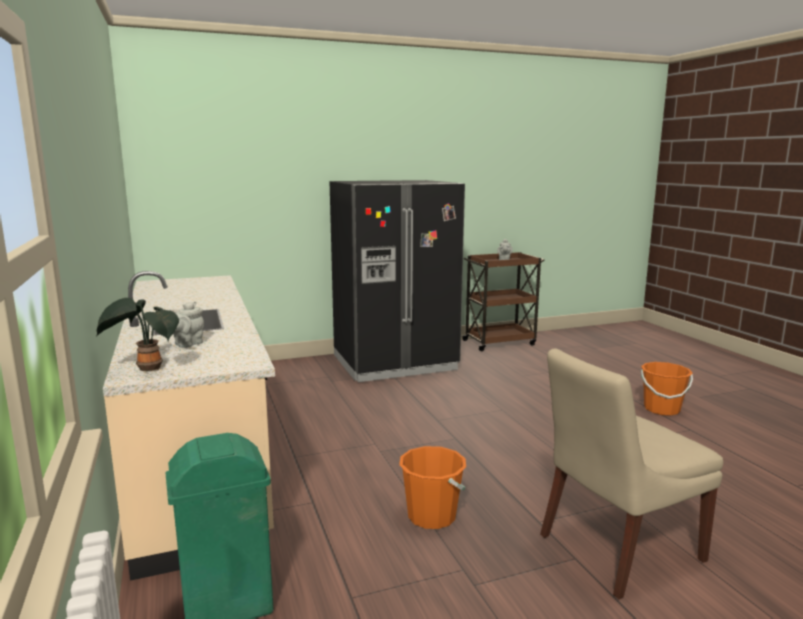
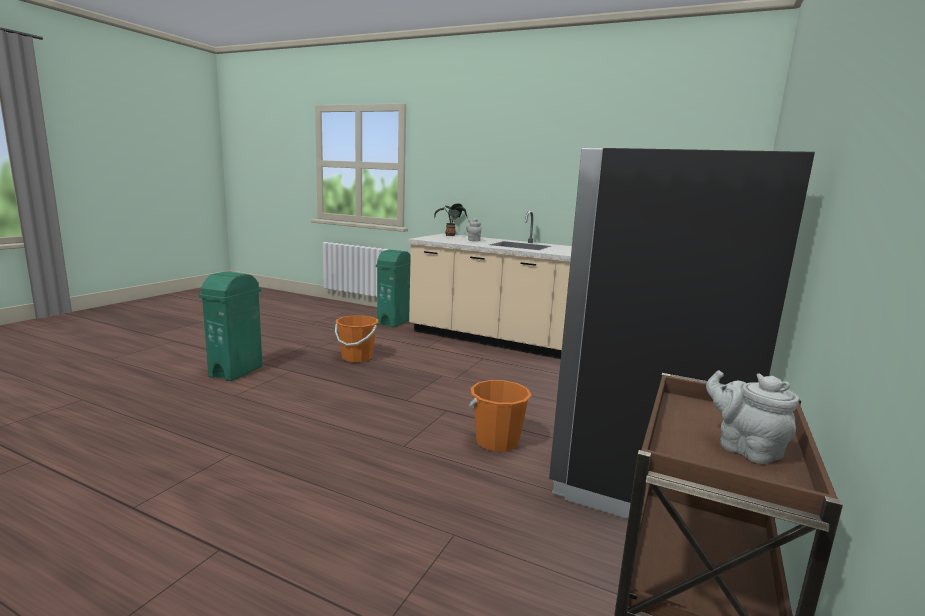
camera: 135 degrees right, 0 degrees up
(616, 549) = (237, 372): beige chair -> green trash can
(661, 409) = (170, 543): orange bucket -> orange bucket (497, 441)

